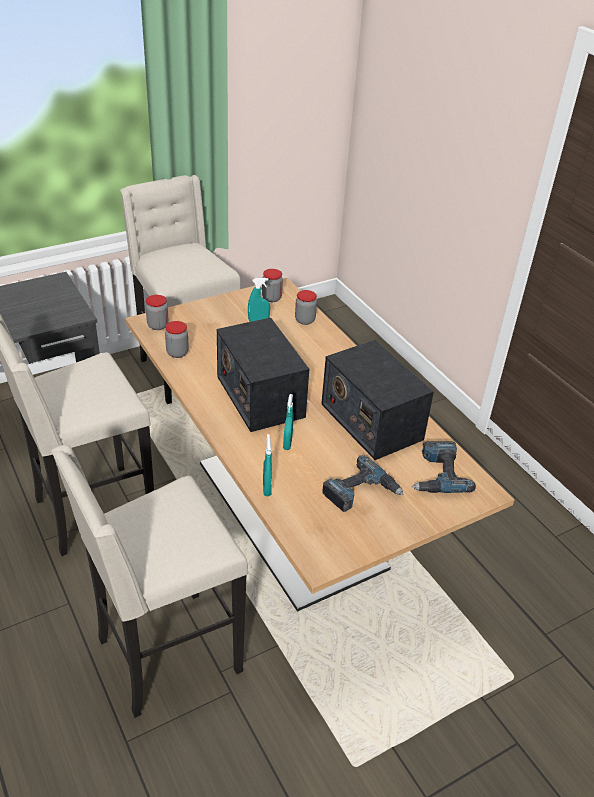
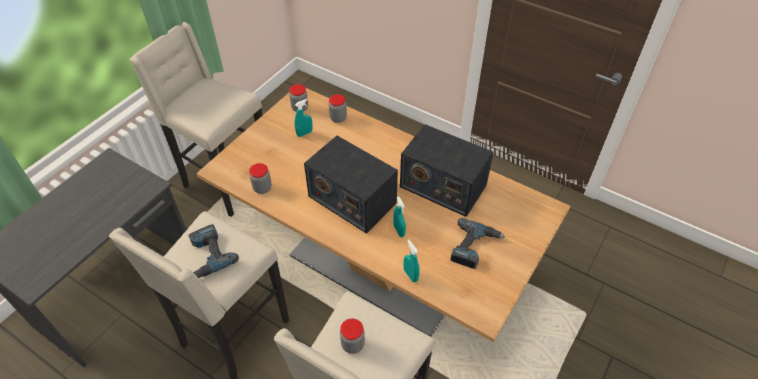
camera: 25 degrees left, 10 degrees up
(158, 325) = (228, 169): jar -> jar (353, 344)
(437, 474) = (512, 208): power drill -> power drill (207, 256)

